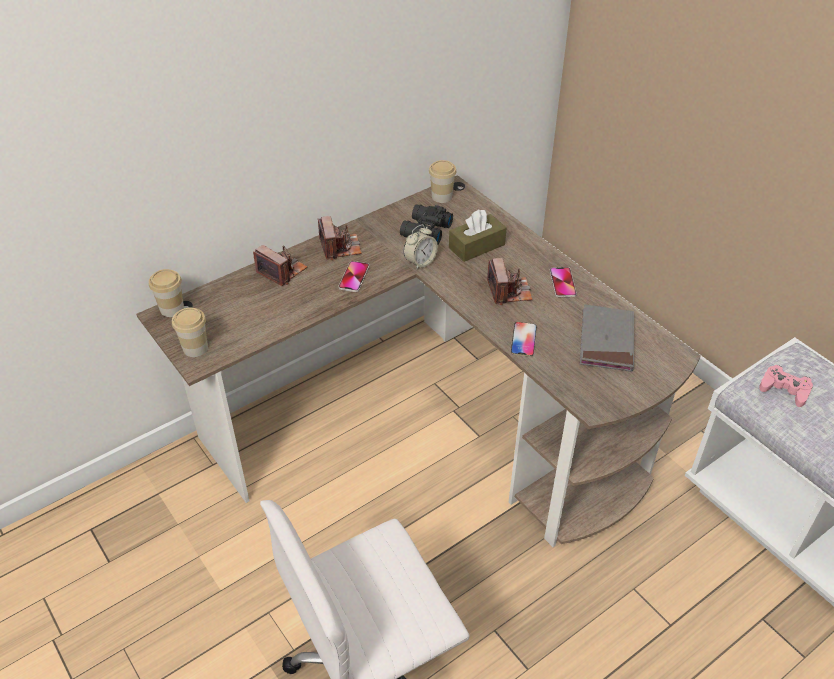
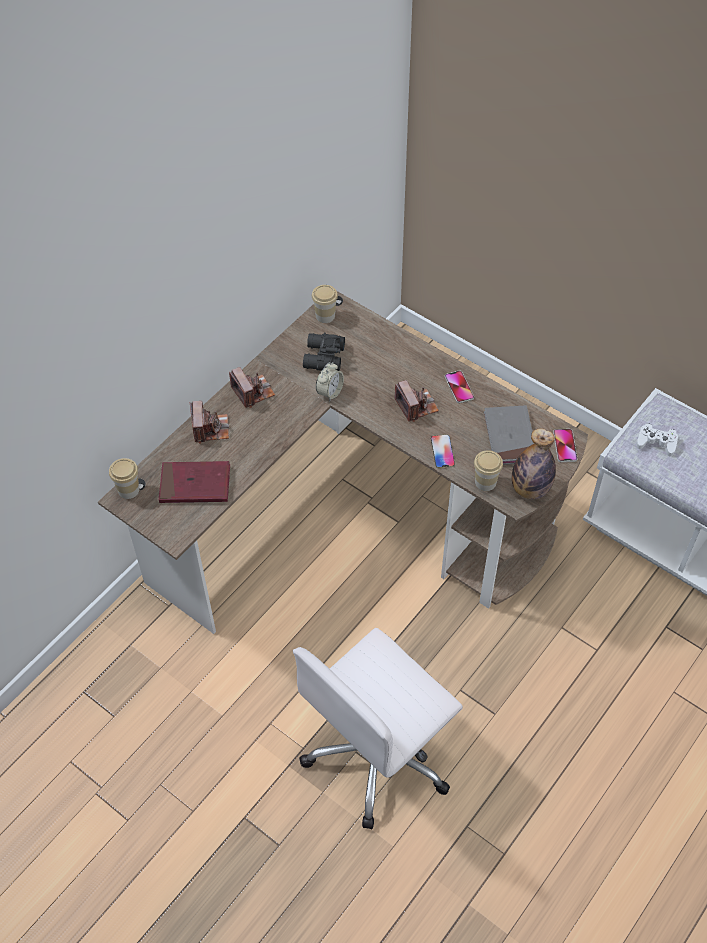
camera: 15 degrees left, 10 degrees up
(195, 348) = (167, 523): cup -> cup (485, 482)
(242, 318) = (195, 484): none -> red book
(282, 271) = (210, 428): camera -> camera turned 60 degrees clockwise
(354, 277) = (277, 421): phone -> phone (565, 446)
(476, 246) = (374, 364): brown tissue box -> none
(615, 397) = (530, 489): none -> bottle
(784, 389) = (656, 442): pink game controller -> white game controller

